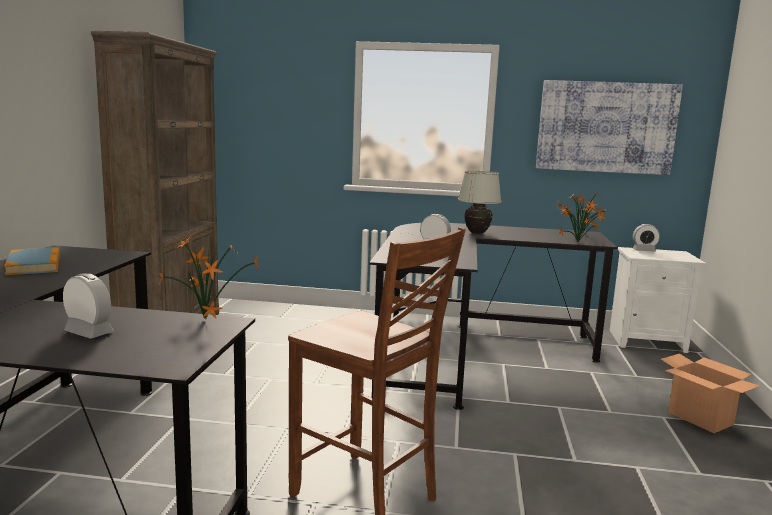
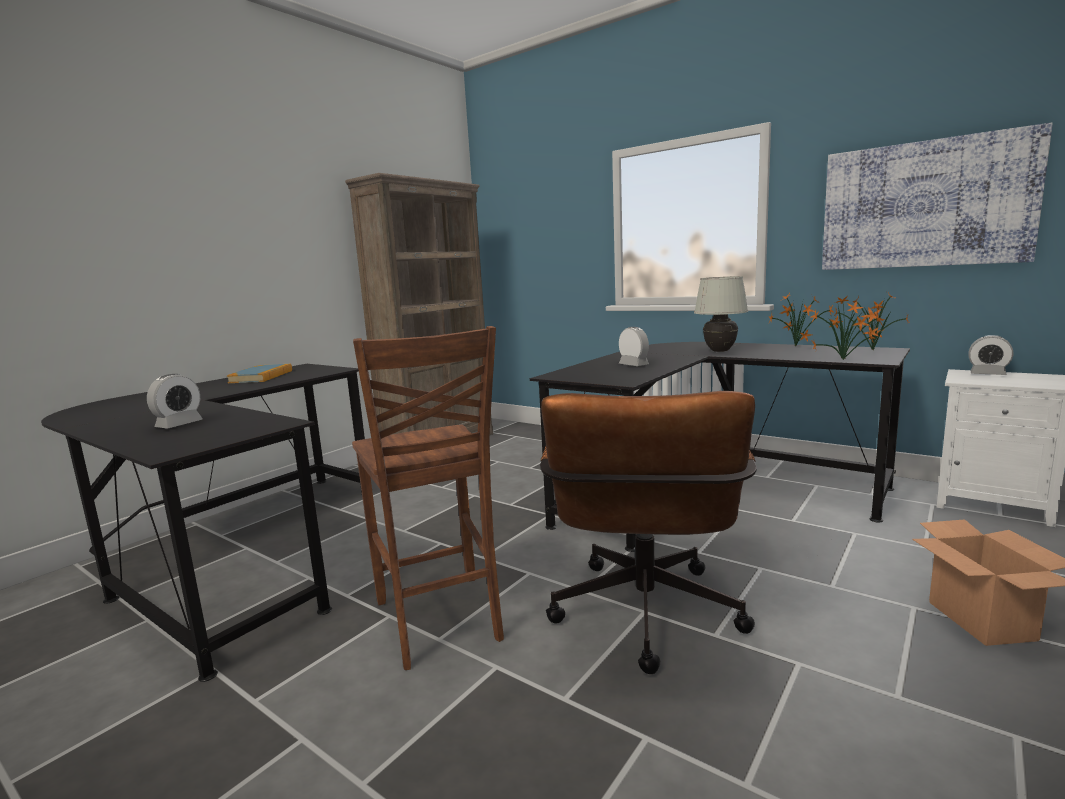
camera: 30 degrees right, 0 degrees up
(89, 332) = (179, 424): alarm clock -> alarm clock turned 60 degrees clockwise
(205, 319) = (275, 420): potted plant -> potted plant (795, 346)
(522, 460) = (645, 621): none -> brown office chair

